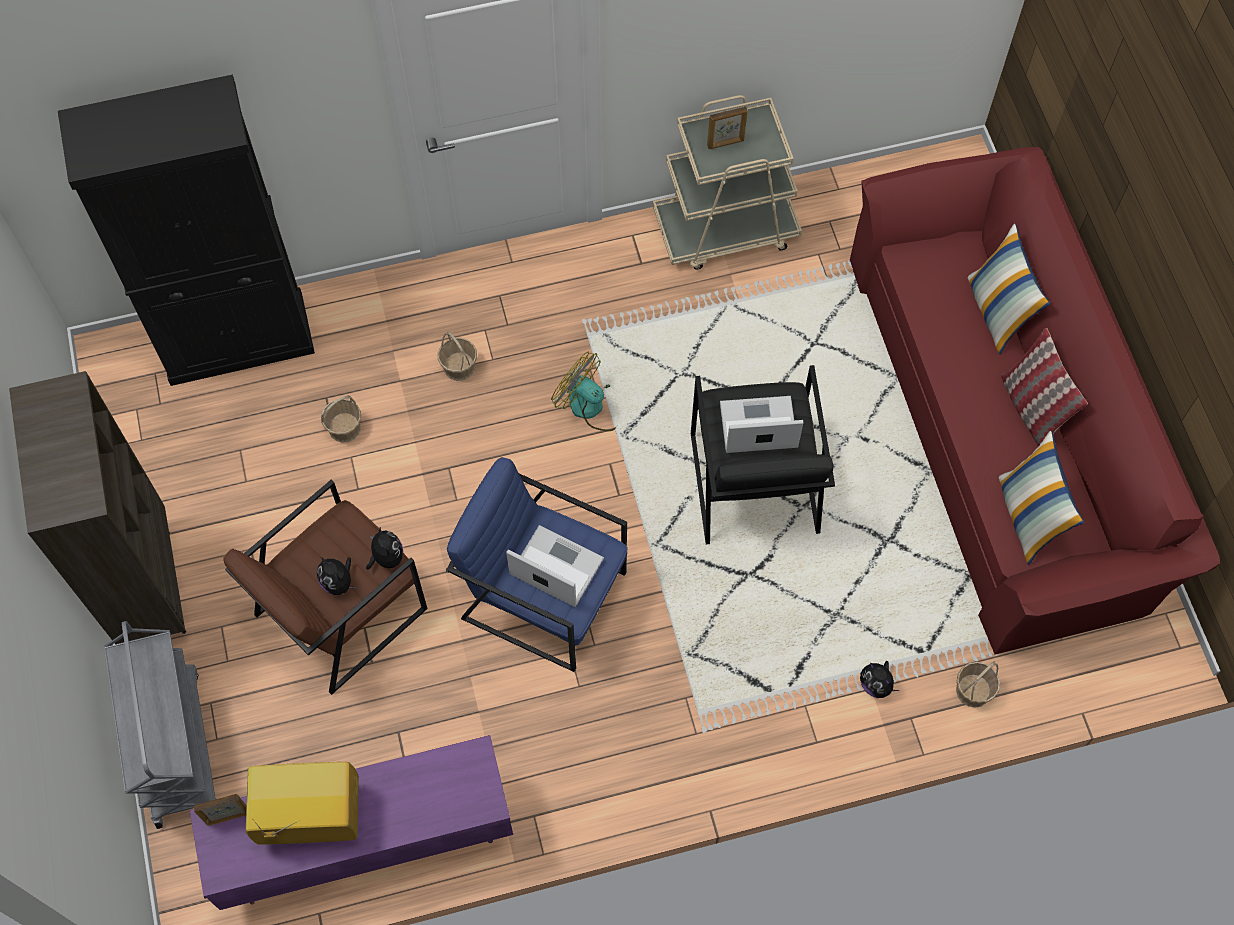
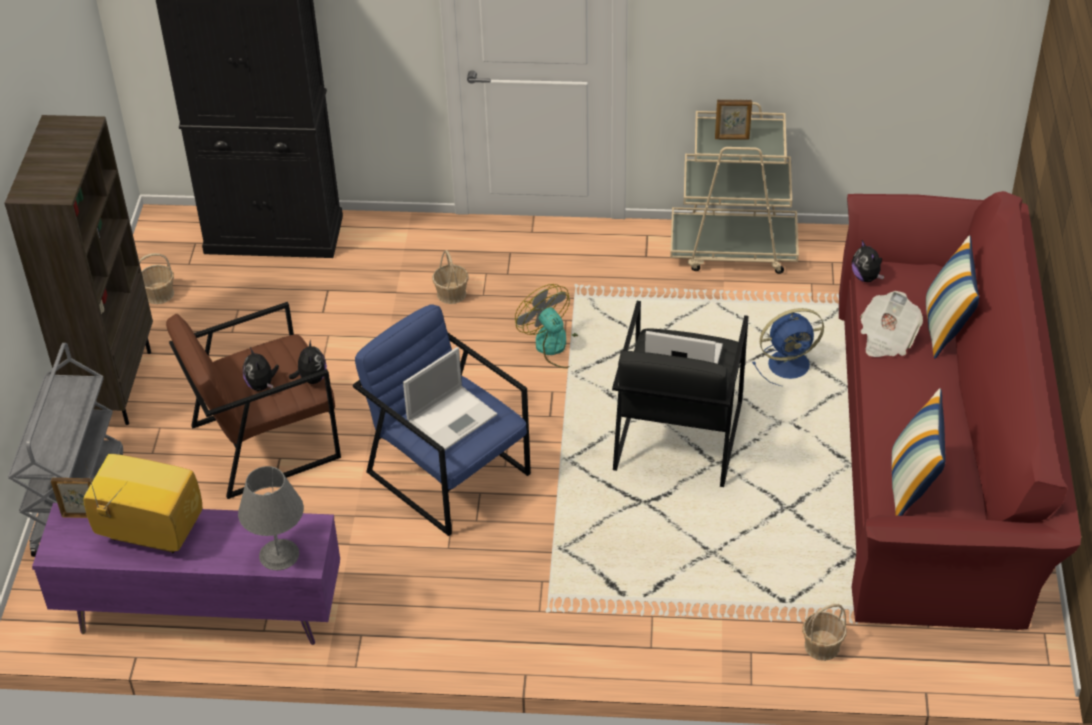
camera: 20 degrees right, 20 degrees down
(345, 428) = (333, 314): basket -> basket (159, 294)
(454, 802) = (278, 554): none -> grey table lamp
(554, 566) = (453, 417): laptop -> laptop turned 90 degrees clockwise
(832, 363) = (790, 364): none -> blue fan
(876, 685) = (728, 617): plush toy -> plush toy (866, 277)
(947, 343) = (887, 338): none -> newspaper
(1031, 409) = (949, 404): pillow -> none

